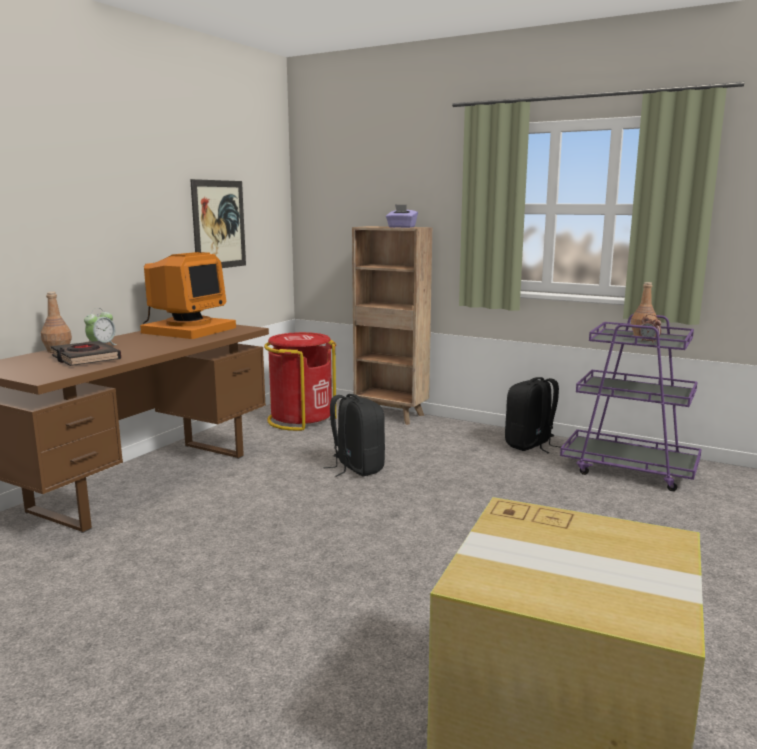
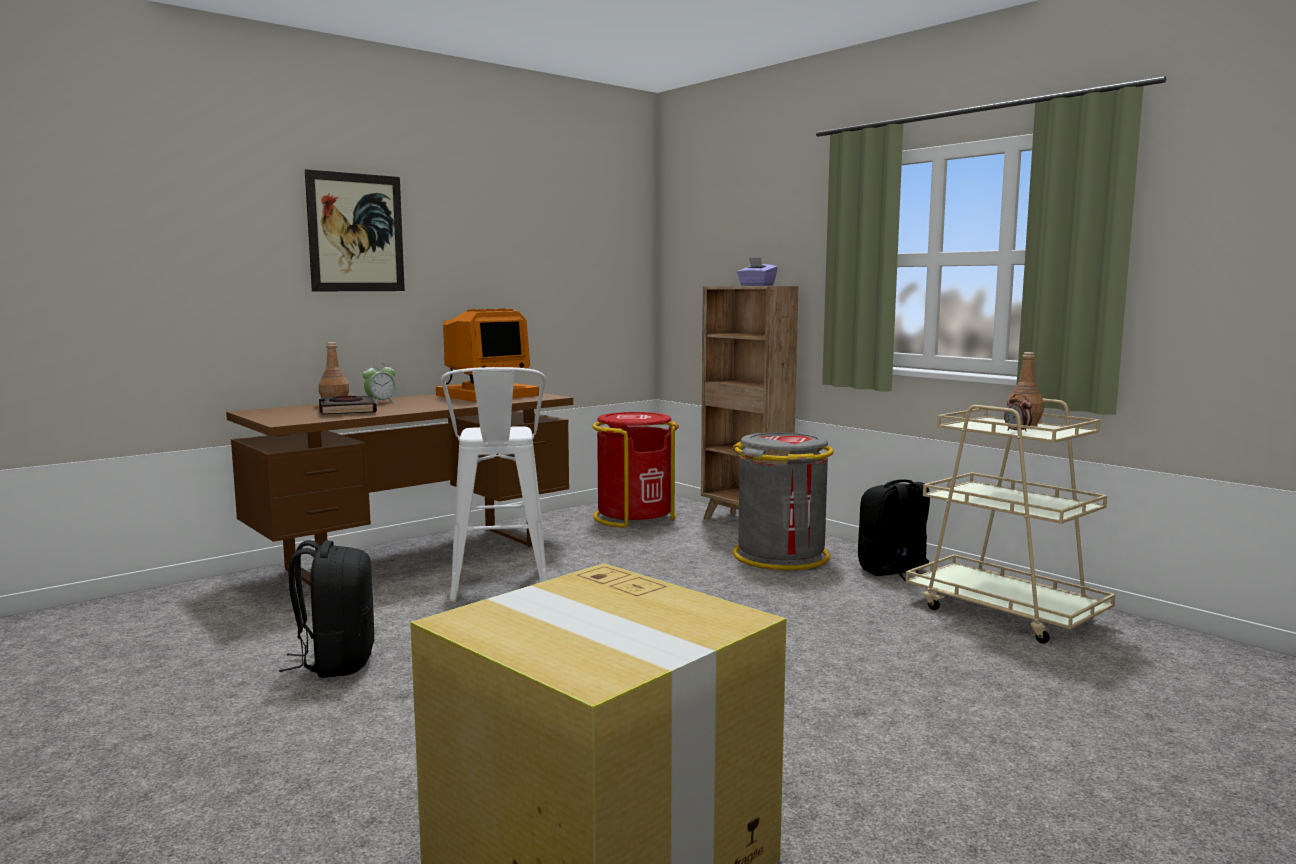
camera: 20 degrees right, 5 degrees down
(219, 224) = (552, 282): picture -> picture (356, 232)
(249, 504) = (499, 589): none -> white stool
(356, 468) = (648, 570): black backpack -> black backpack (336, 662)
(443, 442) = (781, 556): none -> grey trash can
(629, 469) = (1005, 612): purple cart -> beige cart

